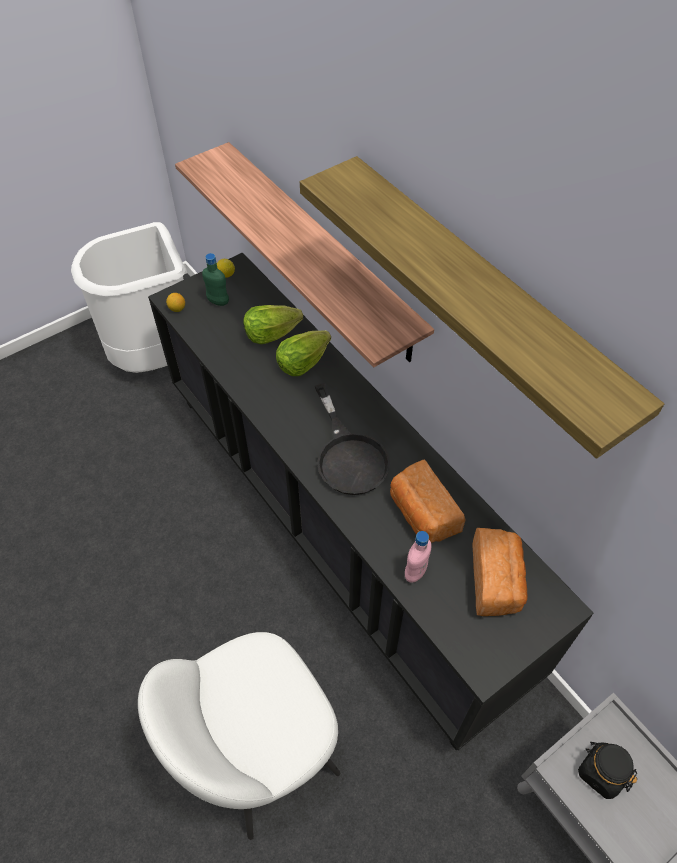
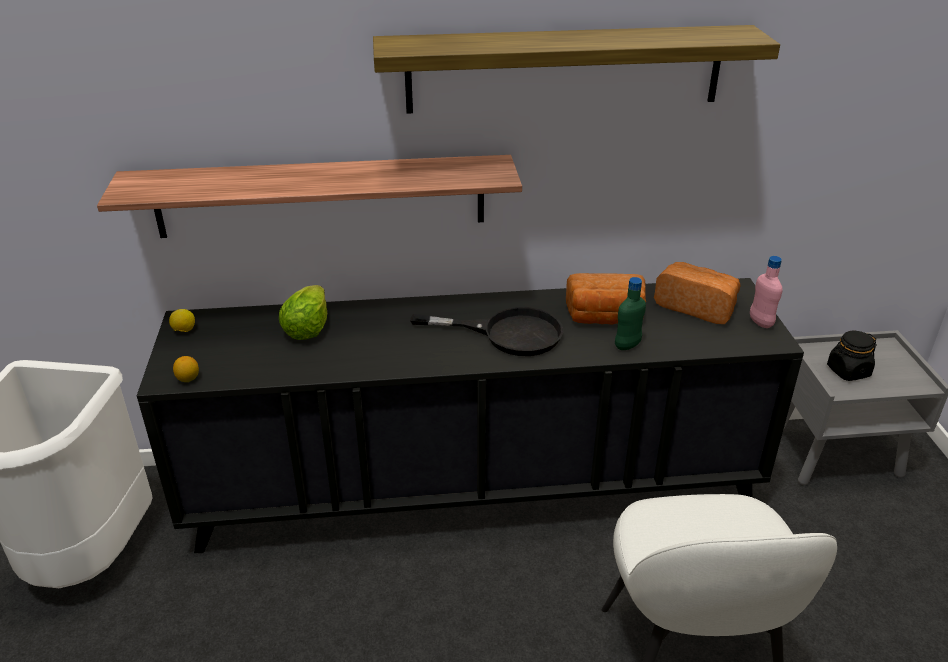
camera: 60 degrees left, 20 degrees down
(218, 302) = (216, 348): green bottle -> green bottle (627, 345)
(302, 363) = (368, 323): lettuce -> none
(415, 572) = (662, 341): pink bottle -> pink bottle (760, 322)

